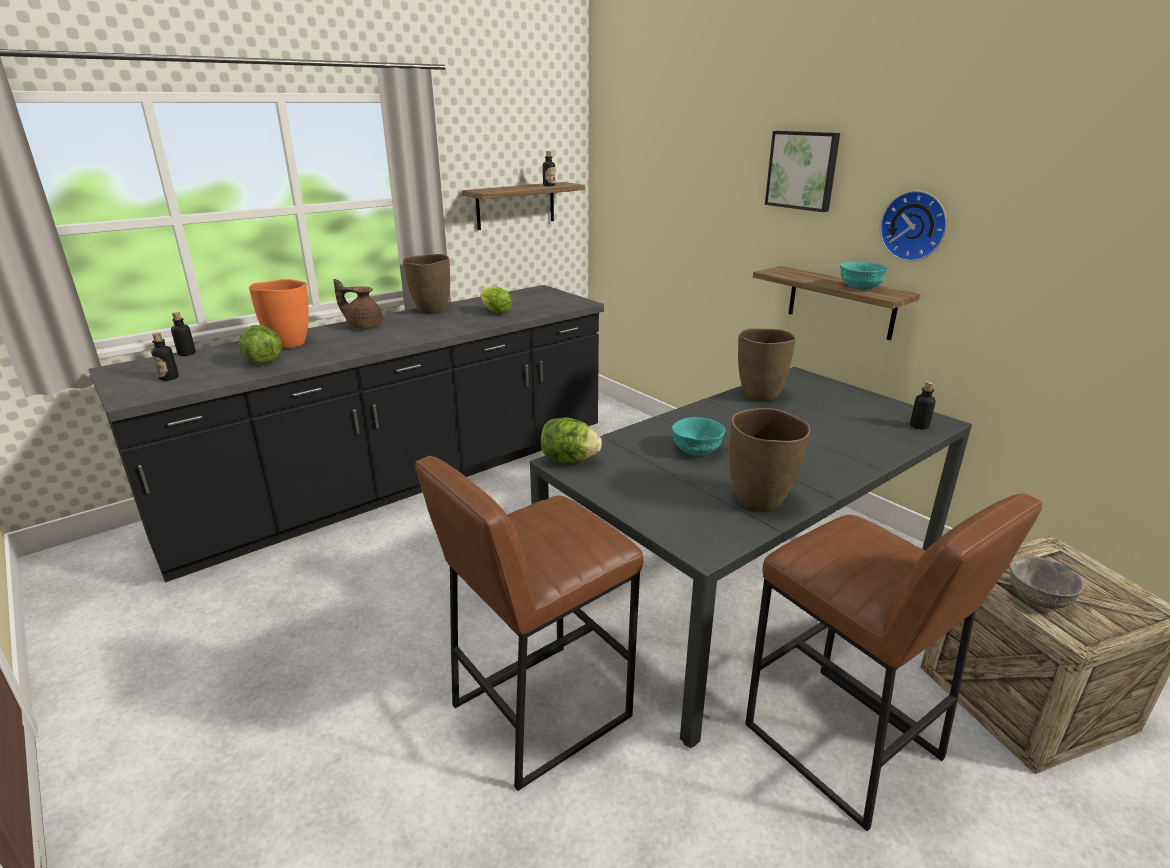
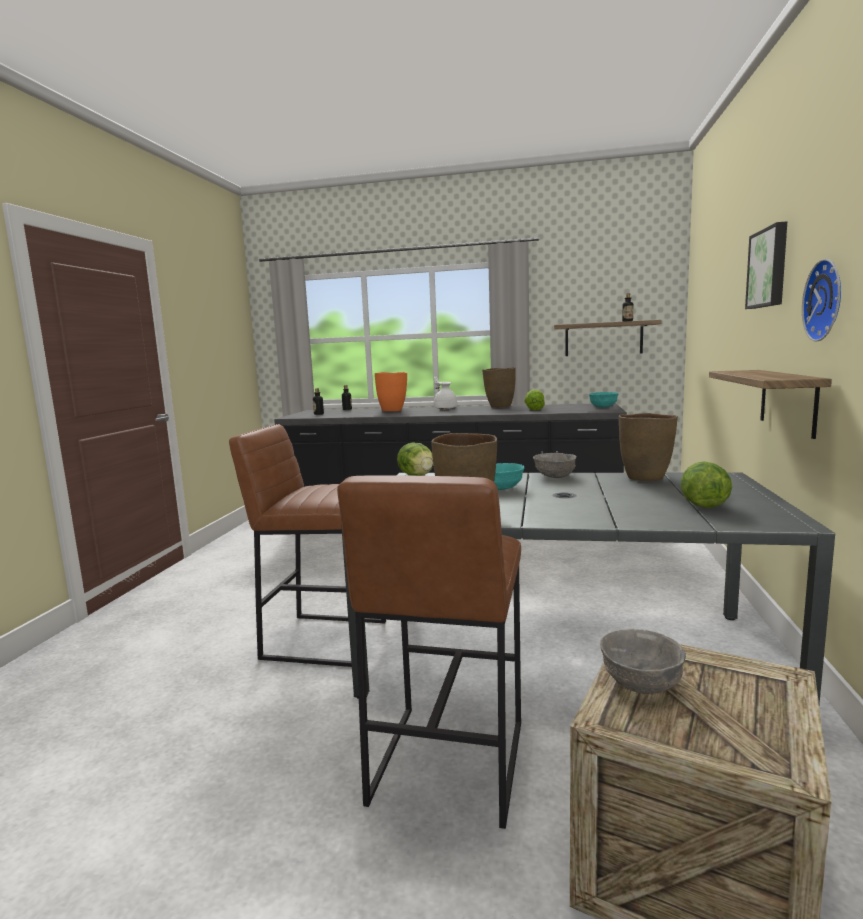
camera: 50 degrees right, 15 degrees down
(263, 361) = (364, 413): lettuce -> lettuce (703, 505)
(363, 326) = (445, 408): brown teapot -> white teapot
(692, 414) = (555, 476): none -> grey bowl
(860, 287) = (775, 375): turquoise bowl -> turquoise bowl (603, 406)
(919, 426) = (752, 519): bottle -> none

